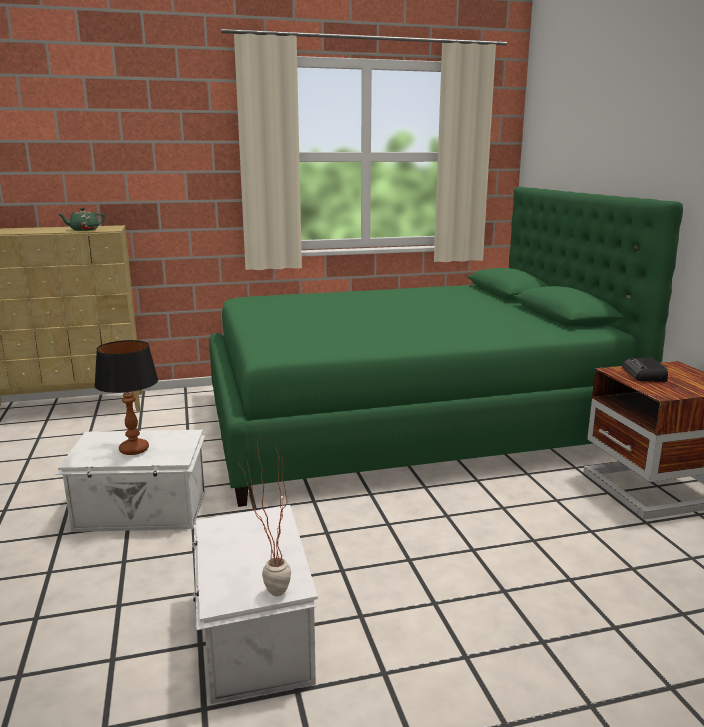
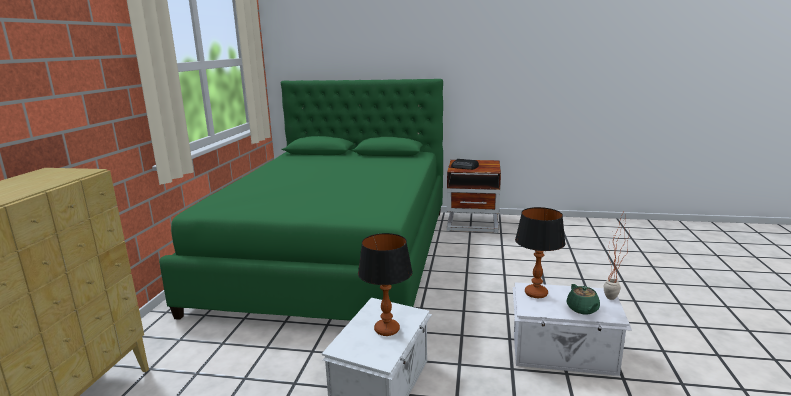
camera: 65 degrees left, 0 degrees up
(83, 230) = (52, 180): green teapot -> green teapot (582, 309)
(260, 524) = (535, 293): none -> table lamp

